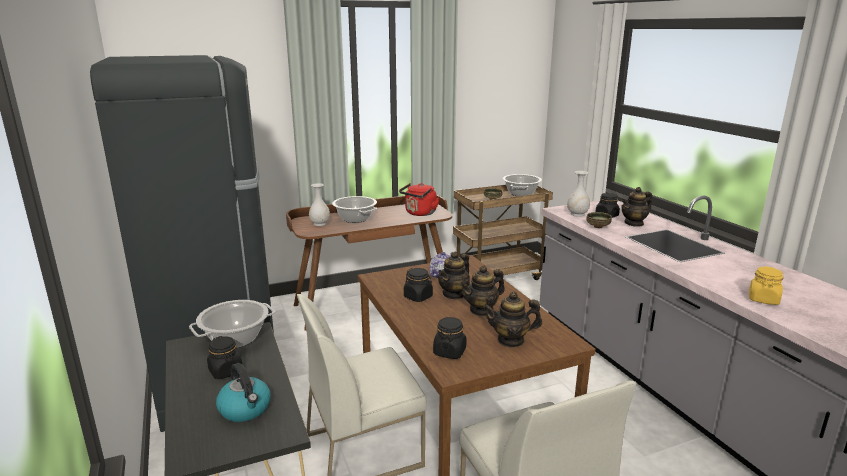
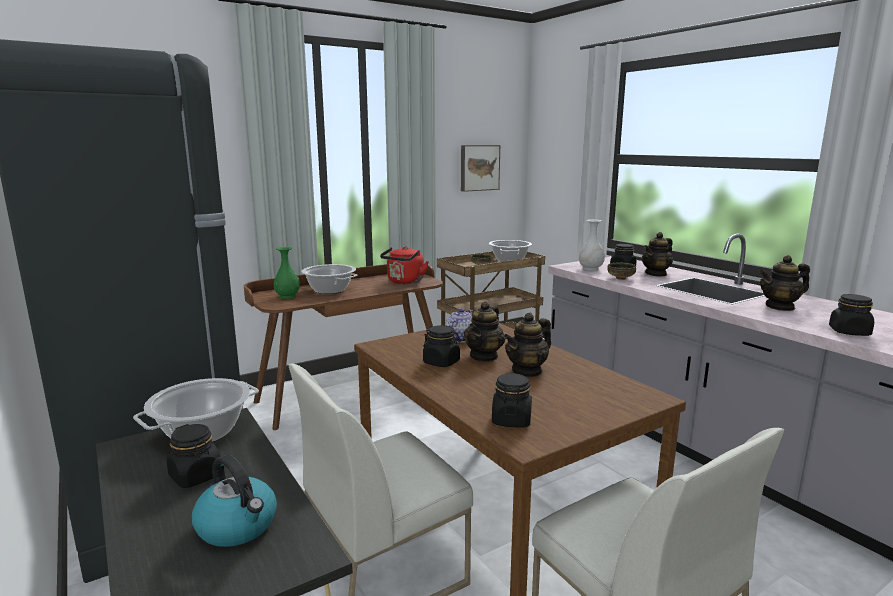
camera: 10 degrees left, 5 degrees down
(320, 224) = (287, 296): white vase -> green vase
(499, 107) = (479, 167): none -> picture
(511, 340) = (581, 400): teapot -> teapot (780, 307)
(763, 299) = (849, 332): yellow jar -> black jar

